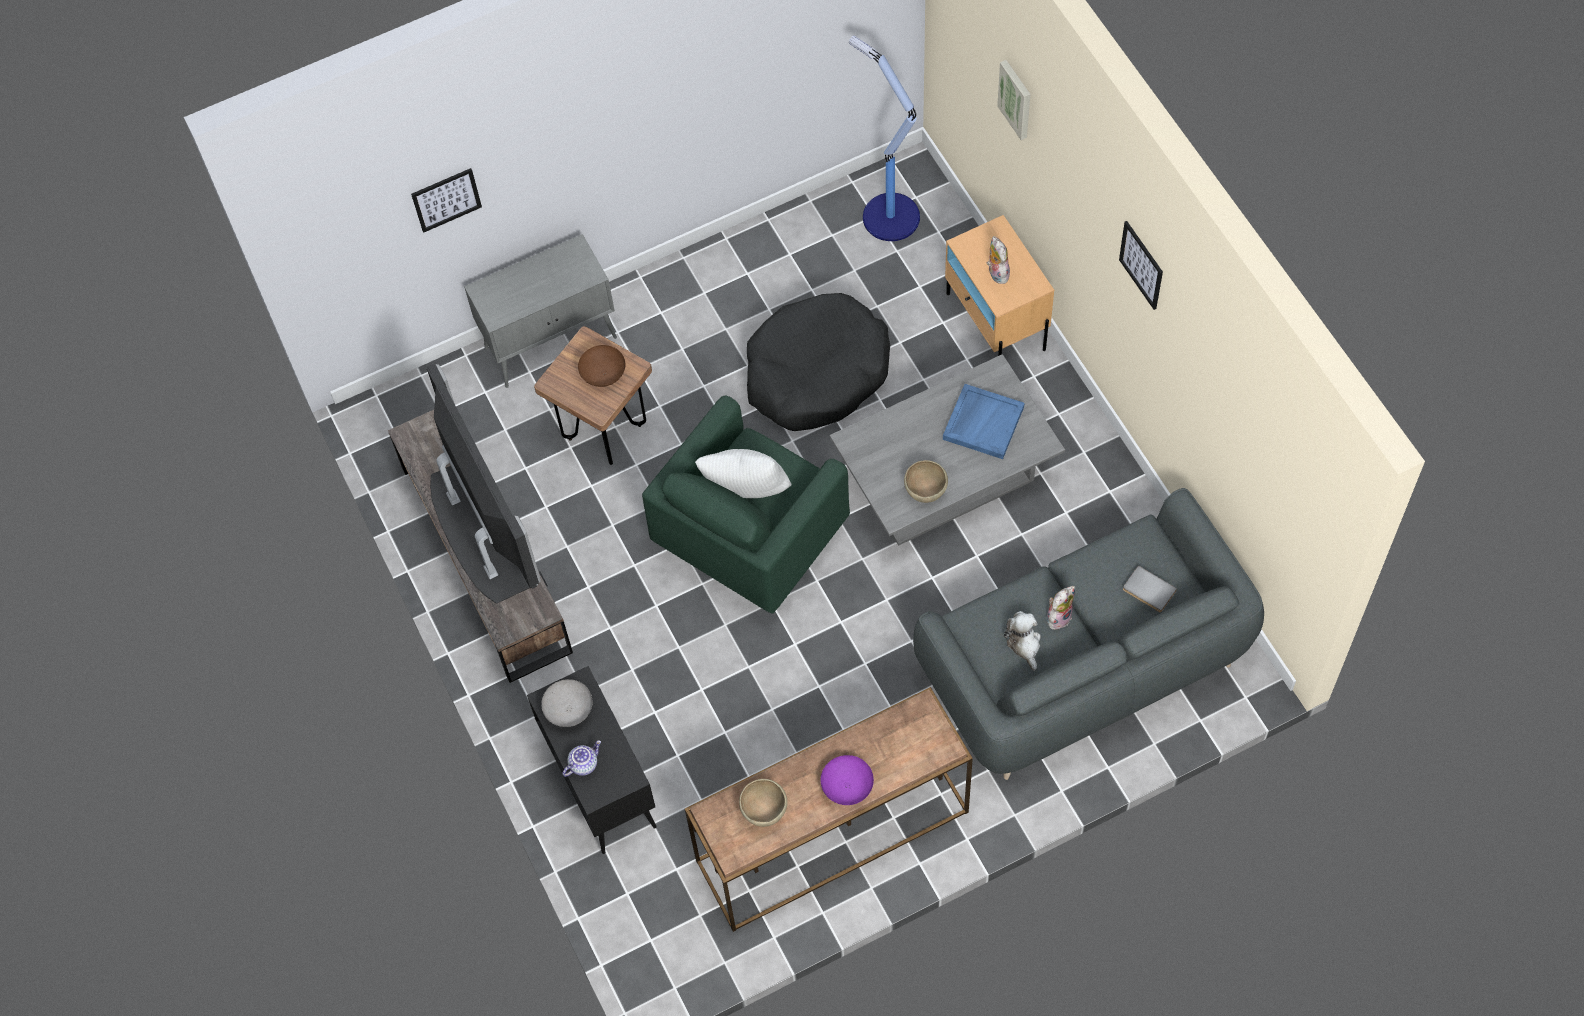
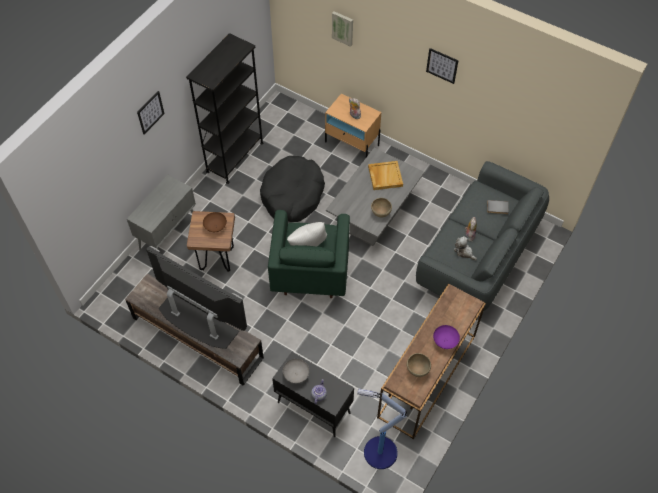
camera: 35 degrees left, 5 degrees down
(446, 199) = (111, 172): picture -> picture (150, 112)
(758, 246) = (235, 157): none -> black bookcase
(889, 216) = (281, 123): floor lamp -> floor lamp (379, 452)
(983, 422) = (385, 176): blue tray -> beige tray

